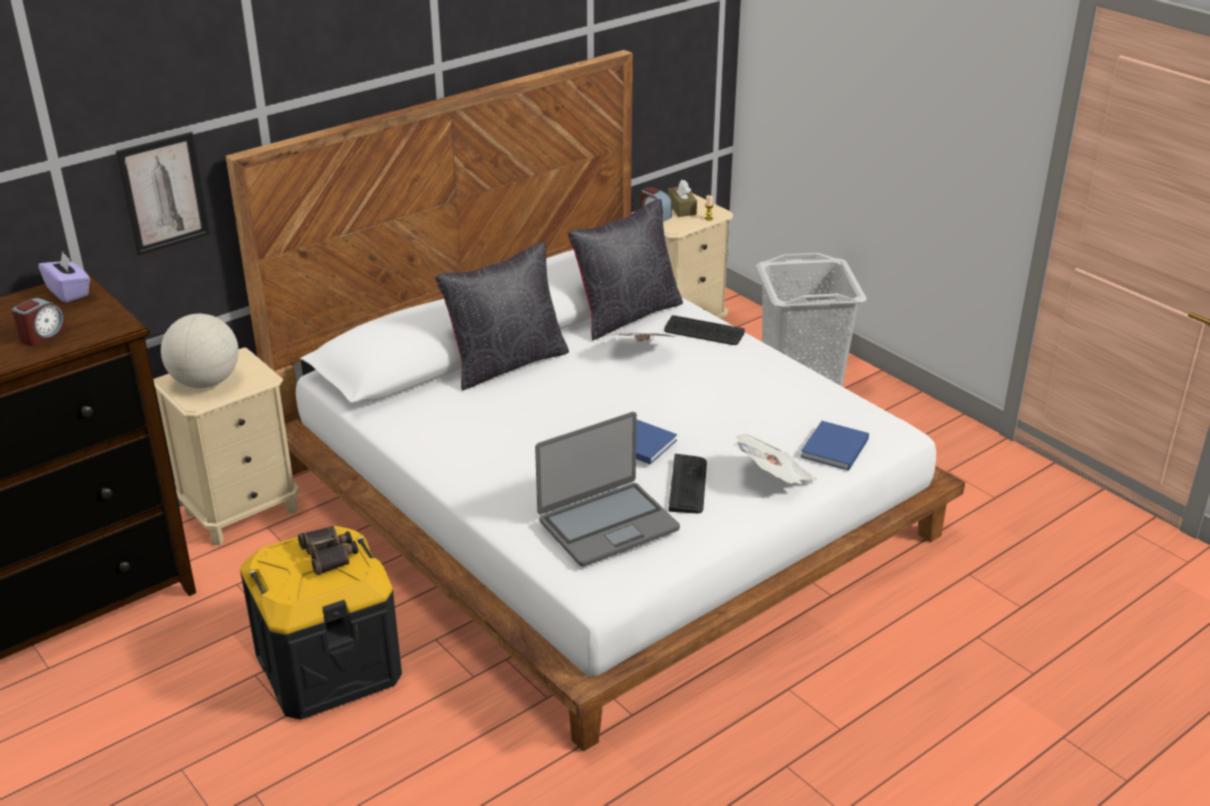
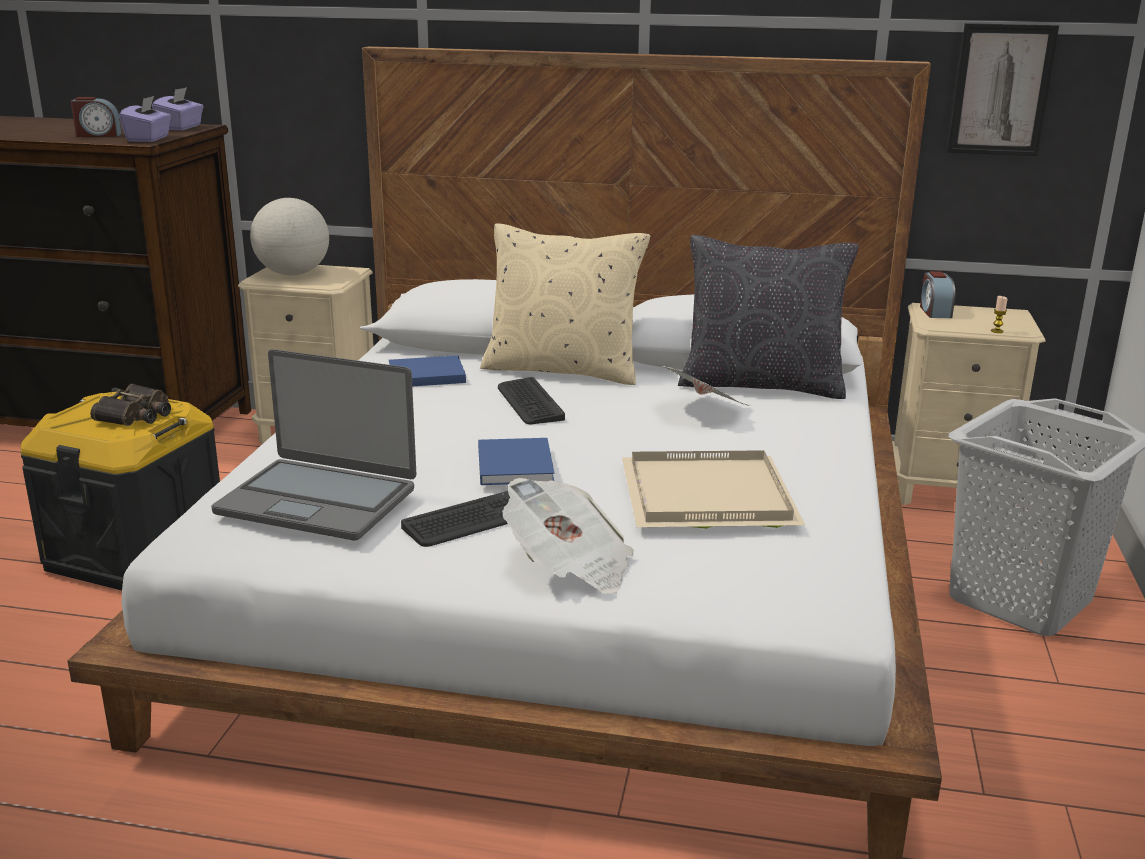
camera: 50 degrees right, 10 degrees down
(108, 319) = (149, 139): none -> purple tissue box
(163, 193) = (308, 71): picture -> picture (1001, 90)
(506, 363) = (563, 369): black pillow -> beige pillow
(682, 208) = (983, 316): brown tissue box -> none
(703, 332) = (812, 426): keyboard -> keyboard (529, 402)
(745, 404) = (704, 495): none -> beige tray
(834, 449) = (706, 582): blue book -> blue book (424, 375)

